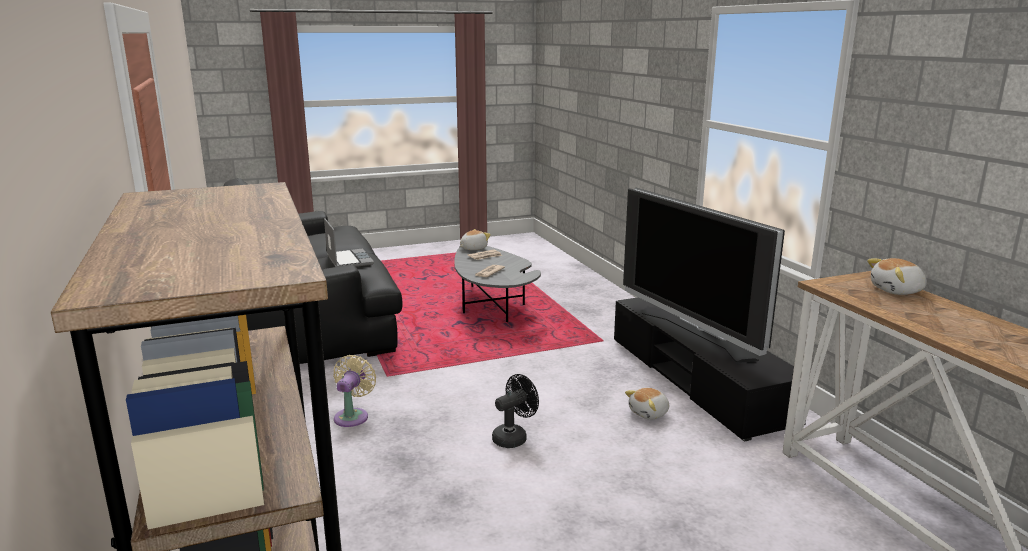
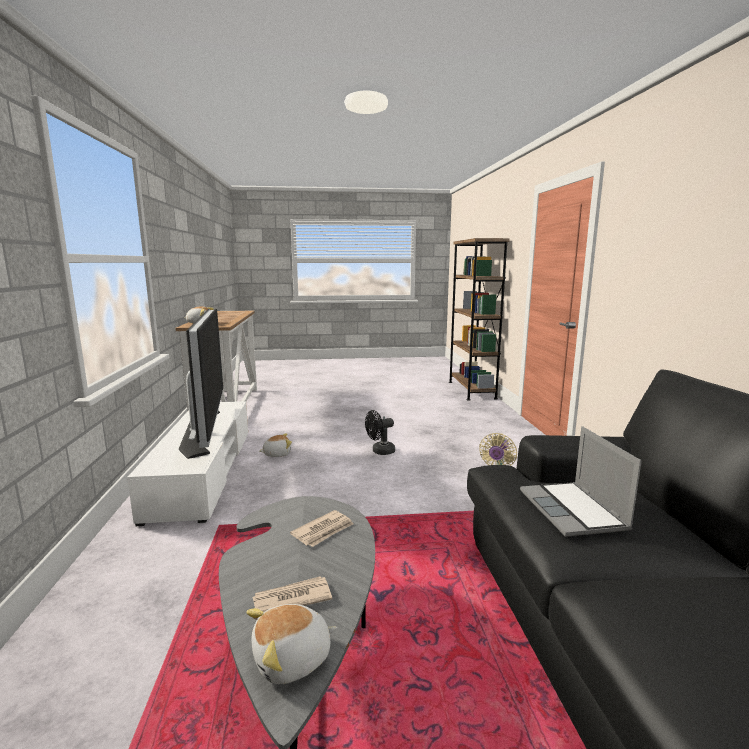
camera: 165 degrees left, 5 degrees down
(697, 379) = (203, 471): black tv stand -> white tv stand

